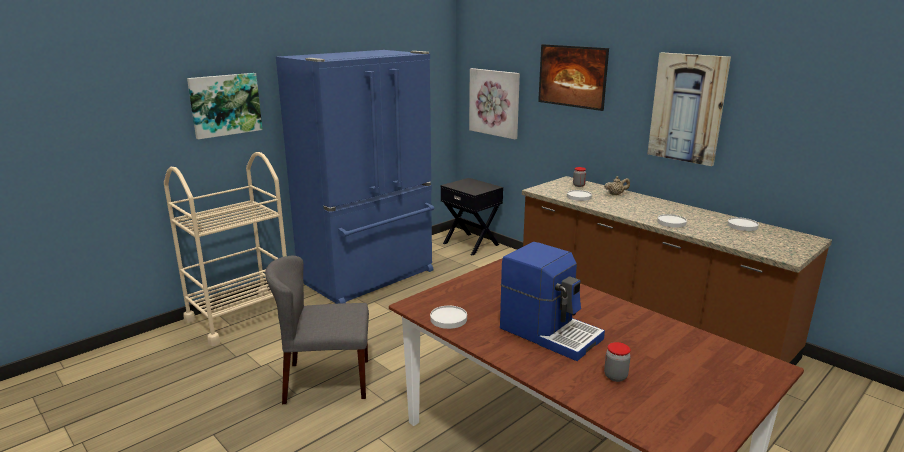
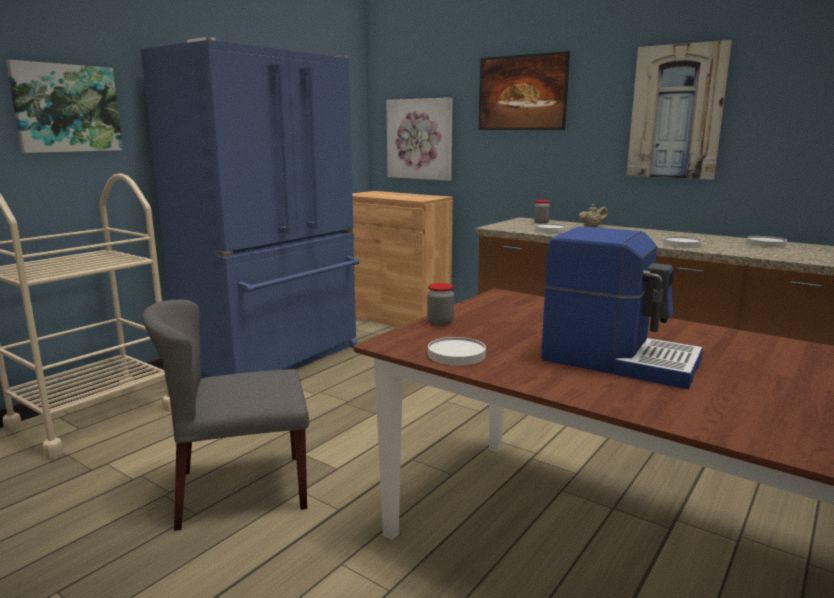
camera: 10 degrees left, 5 degrees down
(471, 244) = (397, 317): black nightstand -> brown cabinet
(615, 376) = (763, 403): jar -> jar (440, 322)

